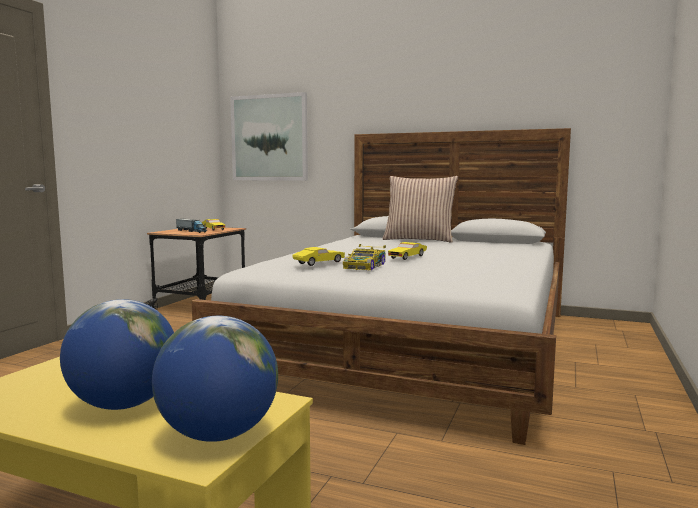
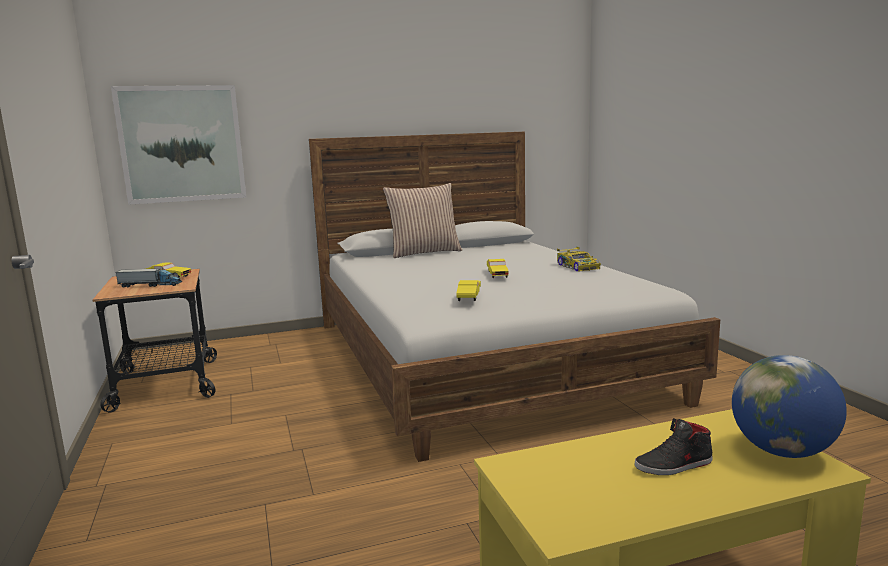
camera: 40 degrees left, 5 degrees up
(124, 404) = (674, 465): globe -> black shoe
(365, 266) = (507, 290): toy car -> toy car (577, 266)

